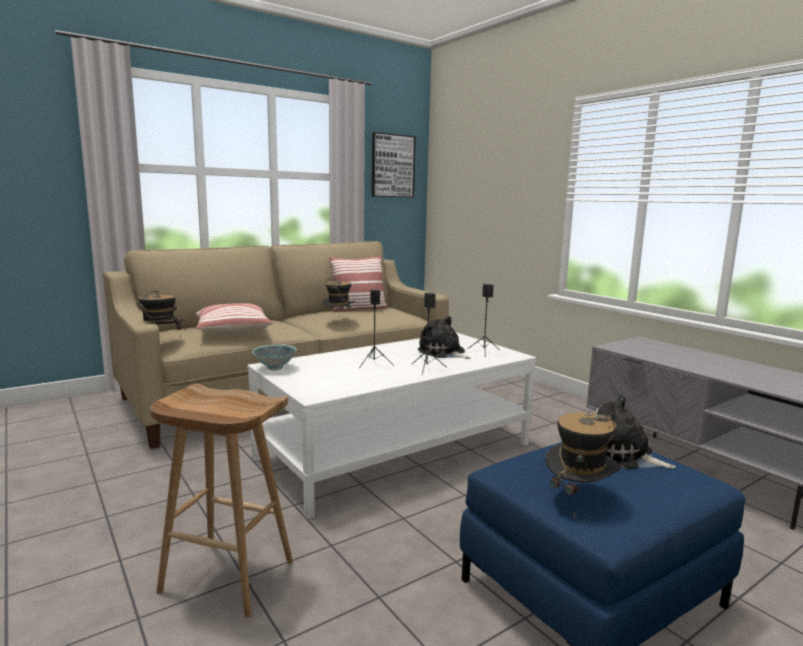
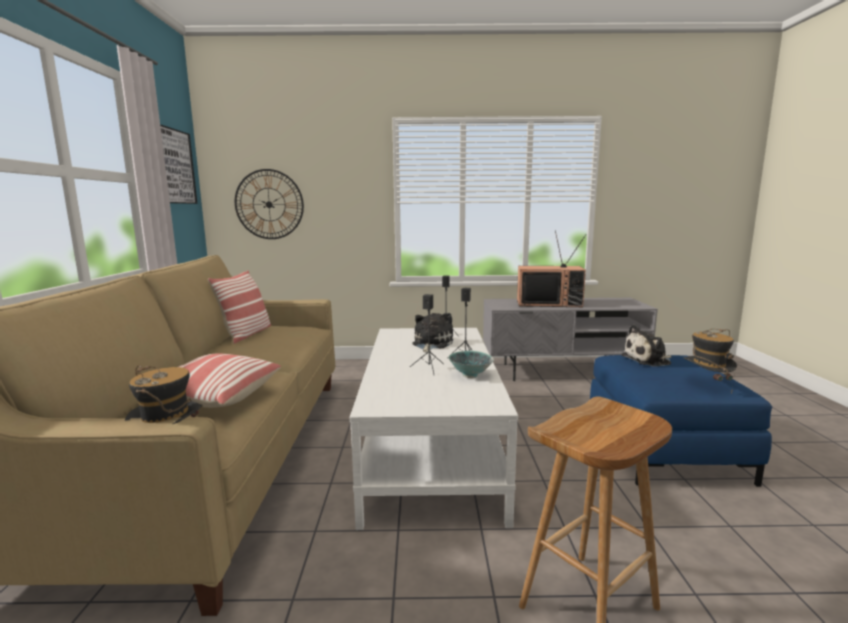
camera: 55 degrees left, 0 degrees up
(275, 368) = (386, 406): bowl -> bowl (470, 375)
(338, 321) = (279, 348): hat -> none
(443, 353) = (431, 344): plush toy -> plush toy turned 120 degrees clockwise
(466, 199) = (269, 204): none -> wall clock
(702, 361) = (549, 303): none -> television

